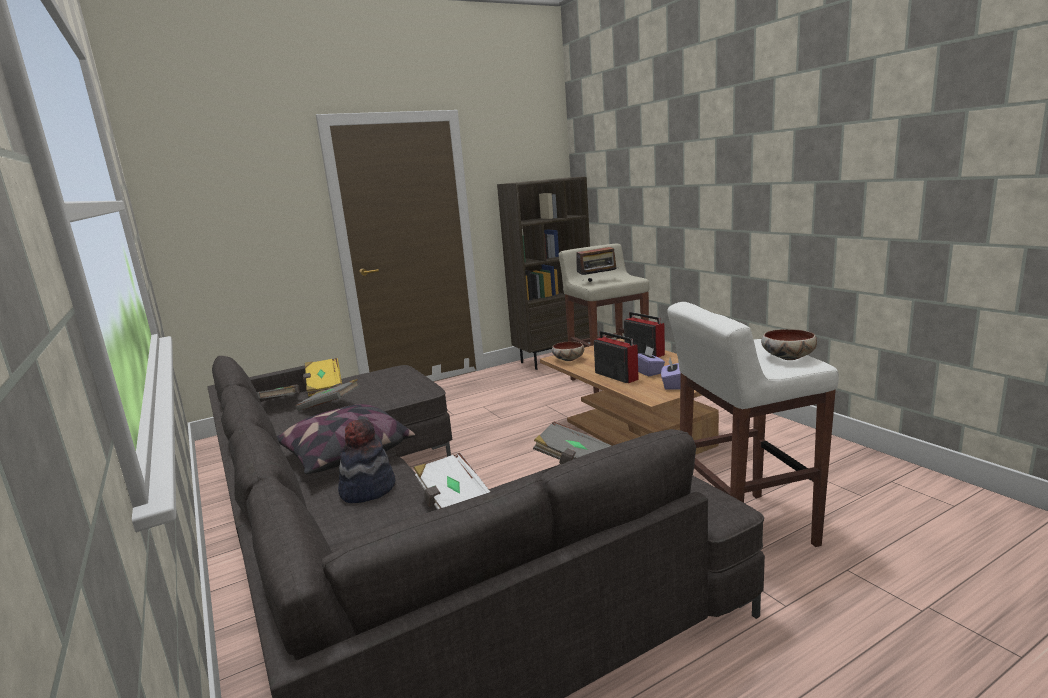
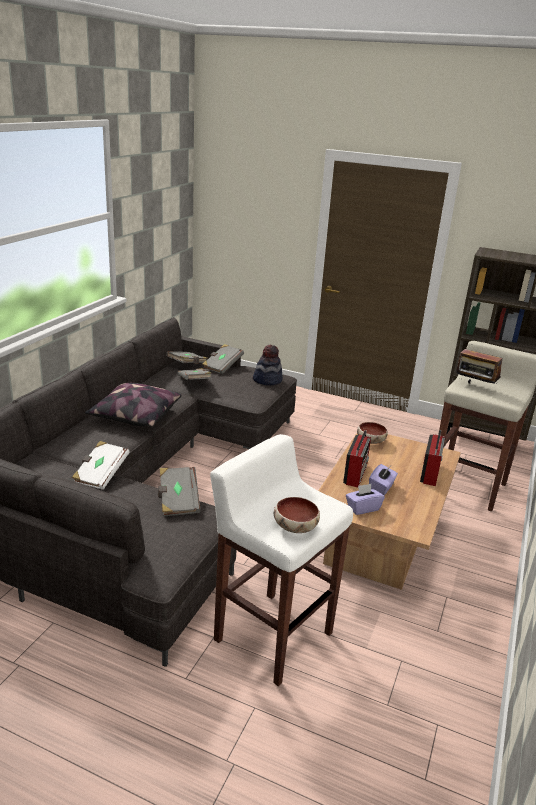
camera: 50 degrees right, 10 degrees up
(323, 387) = (222, 366): yellow book -> grey book
(367, 489) = (99, 439): hat -> hat (267, 380)

